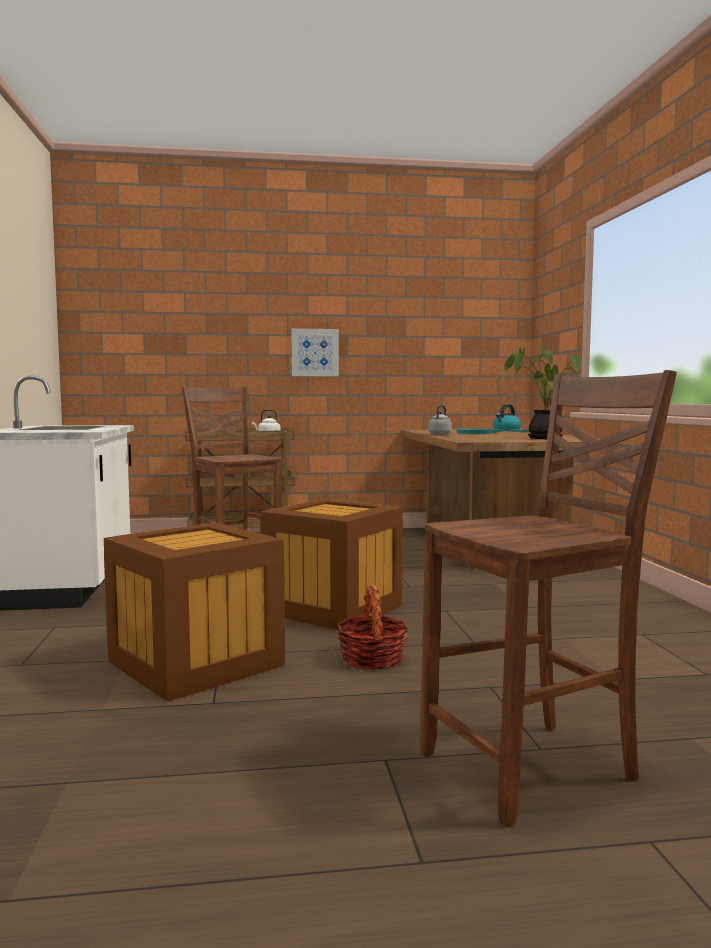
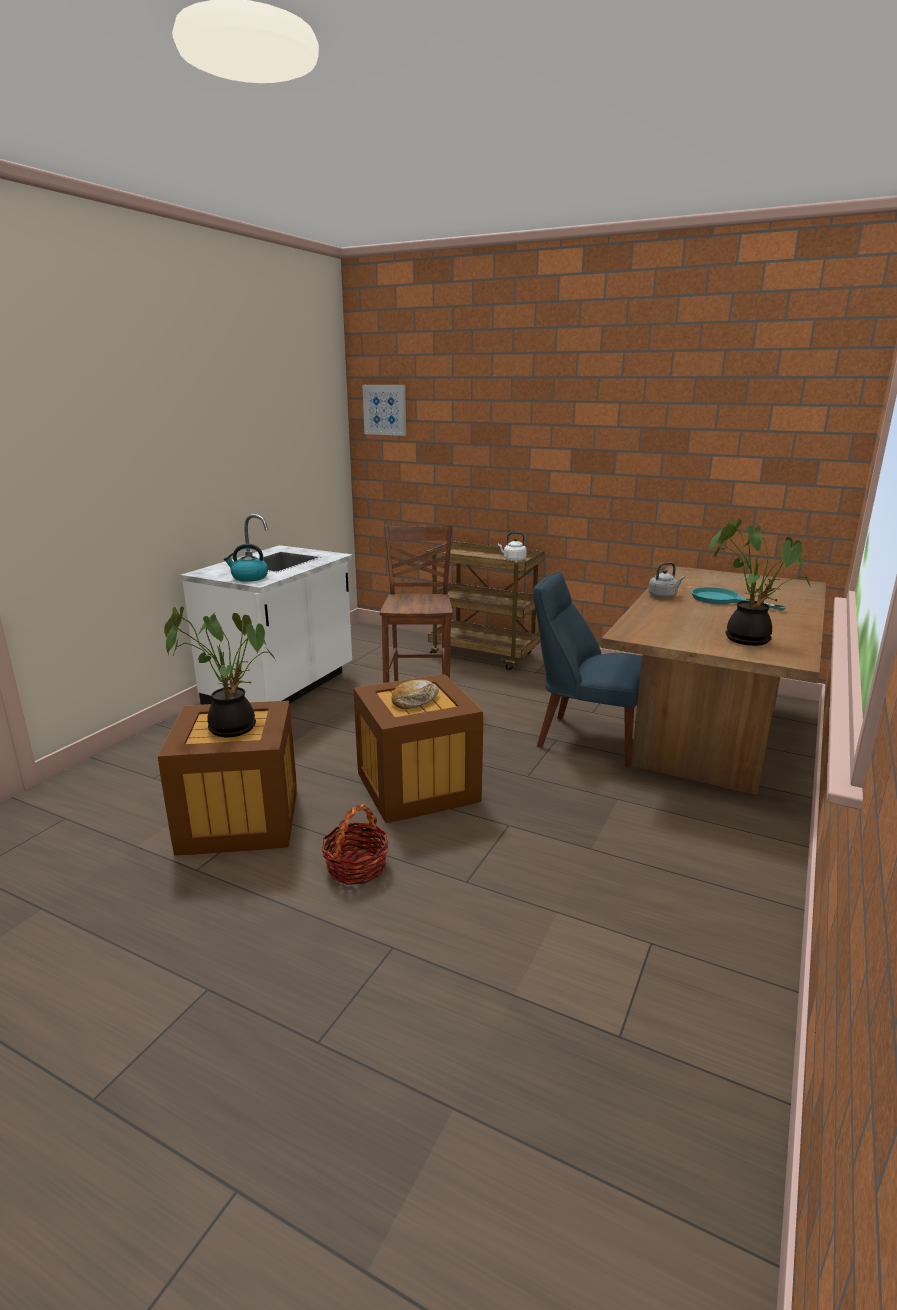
camera: 35 degrees right, 15 degrees up
(196, 539) = (232, 726): none -> potted plant
(315, 352) = (577, 469): picture -> picture (385, 410)
(333, 510) = (415, 701): none -> bread
(414, 563) = (586, 739): none -> blue chair
(506, 430) = (786, 591): kettle -> kettle (249, 578)
(533, 768) = (280, 1060): brown chair -> none

